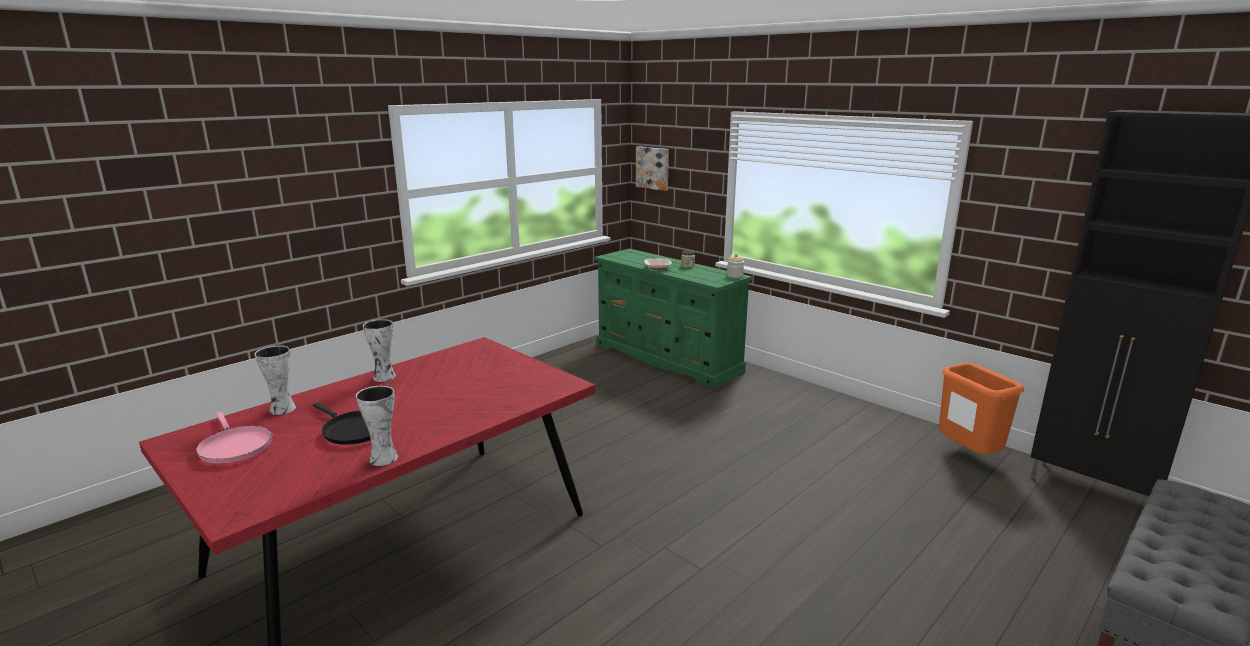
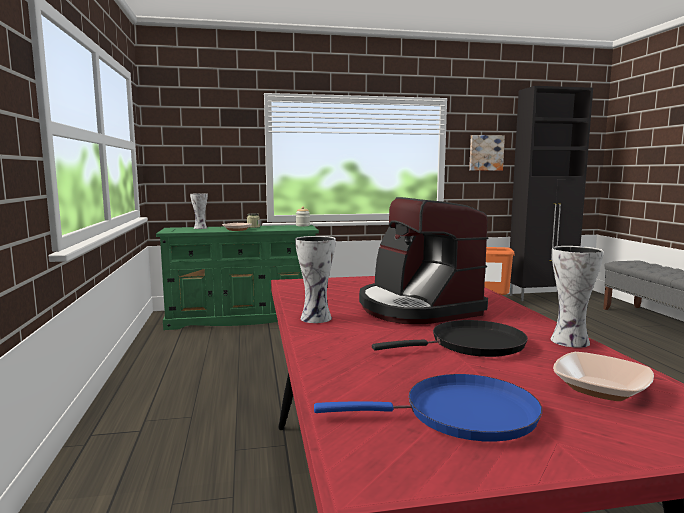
camera: 55 degrees left, 10 degrees down
(234, 447) = (462, 415): pink frying pan -> blue frying pan
(281, 409) = (343, 374): vase -> vase (200, 228)
(286, 476) = (600, 388): none -> bowl
(438, 397) = (416, 308): none -> coffee machine
(653, 168) = (175, 147): picture -> picture (485, 153)

